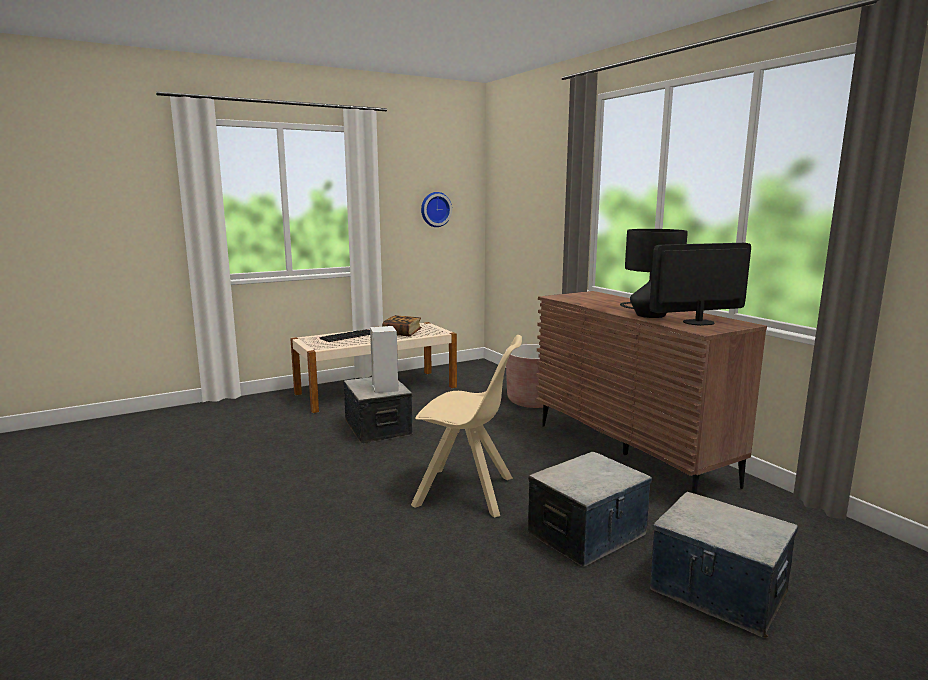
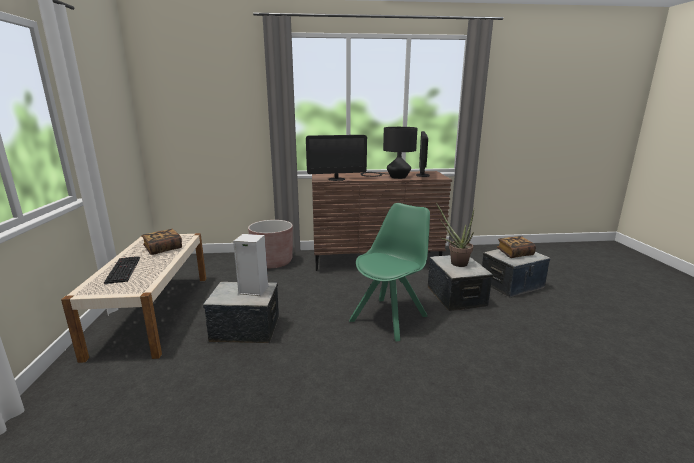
camera: 65 degrees left, 5 degrees up
(435, 209) = (112, 123): wall clock -> none
(467, 492) = (390, 317): beige chair -> green chair
(571, 300) = (336, 179): none -> monitor
(592, 471) = (455, 263): none -> potted plant
(727, 521) = (514, 253): none -> book

